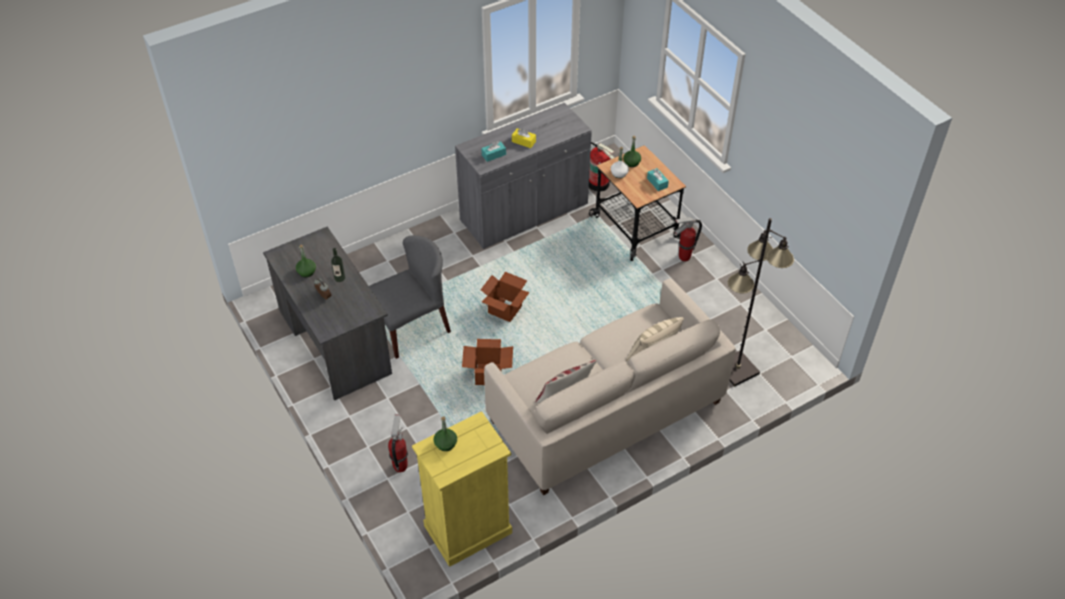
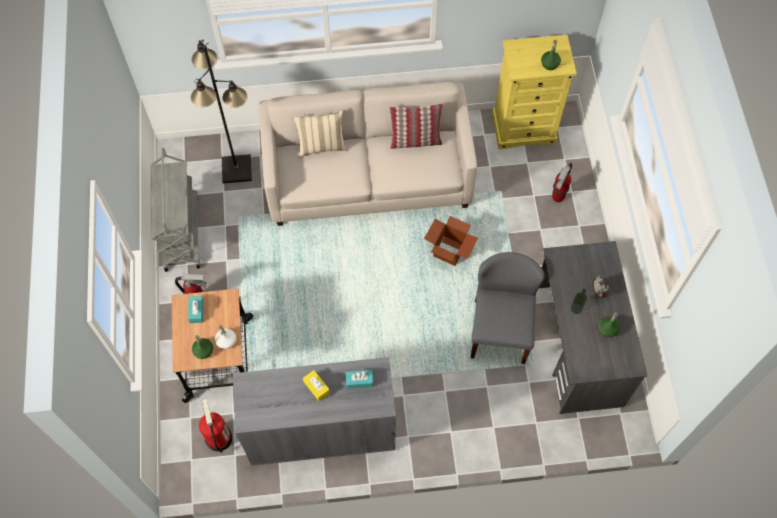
camera: 155 degrees left, 15 degrees up
(411, 328) = (499, 330): grey chair -> grey chair turned 105 degrees clockwise
(504, 310) = (402, 313): cardboard box -> none
(742, 300) = (181, 232): none -> grey cart

